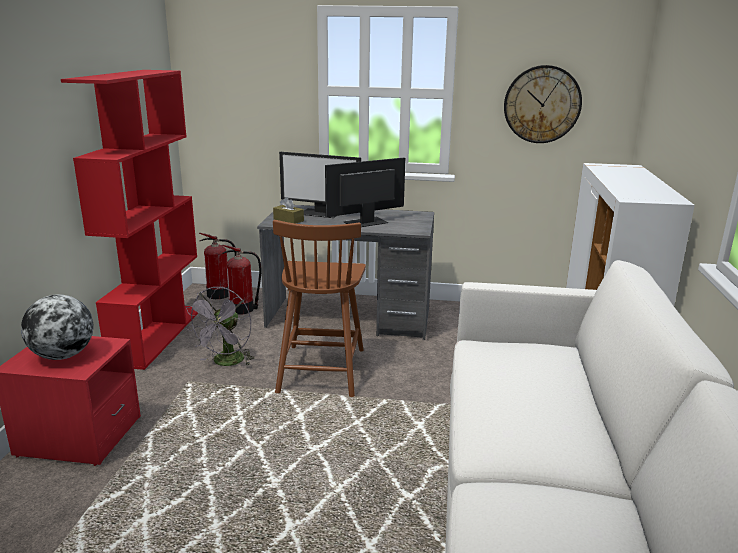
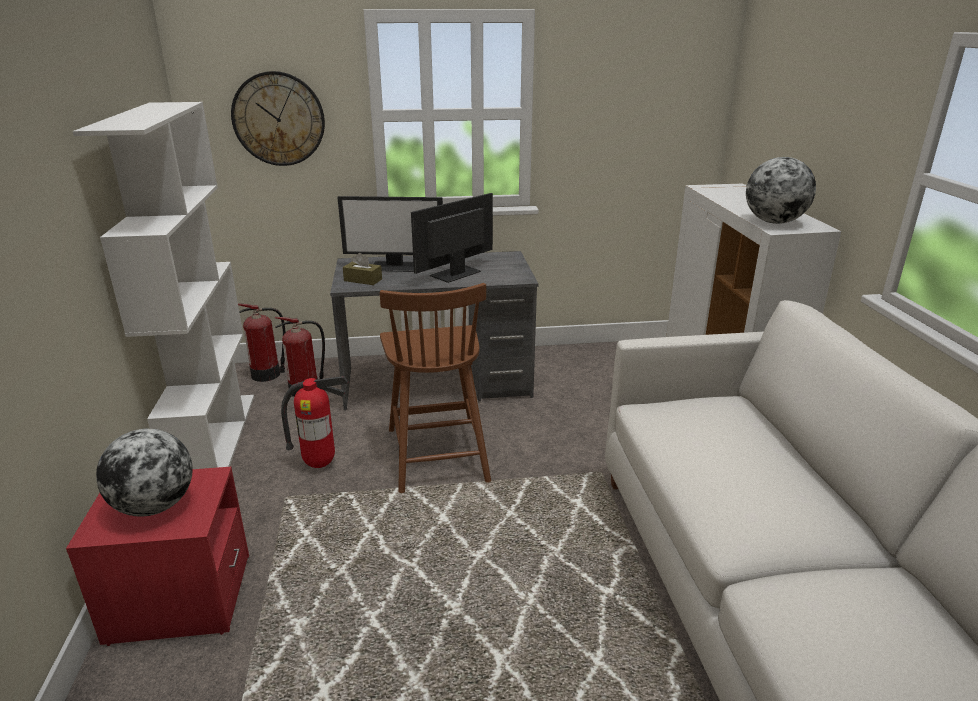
camera: 15 degrees left, 5 degrees up
(157, 334) = (214, 440): red bookcase -> white bookcase
(226, 363) = (320, 464): grey fan -> fire extinguisher
(542, 104) = (629, 120): wall clock -> wall clock (278, 119)
(634, 193) = (774, 222): none -> globe

